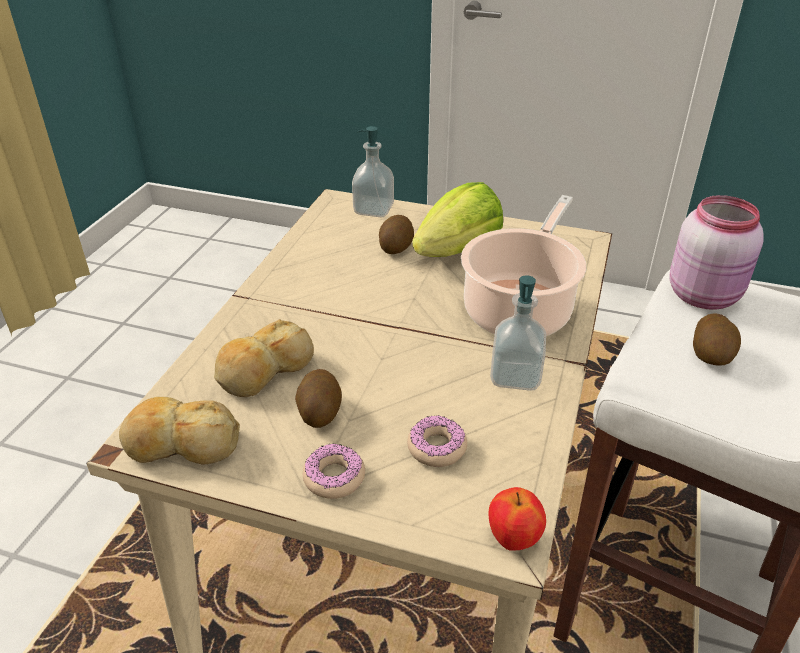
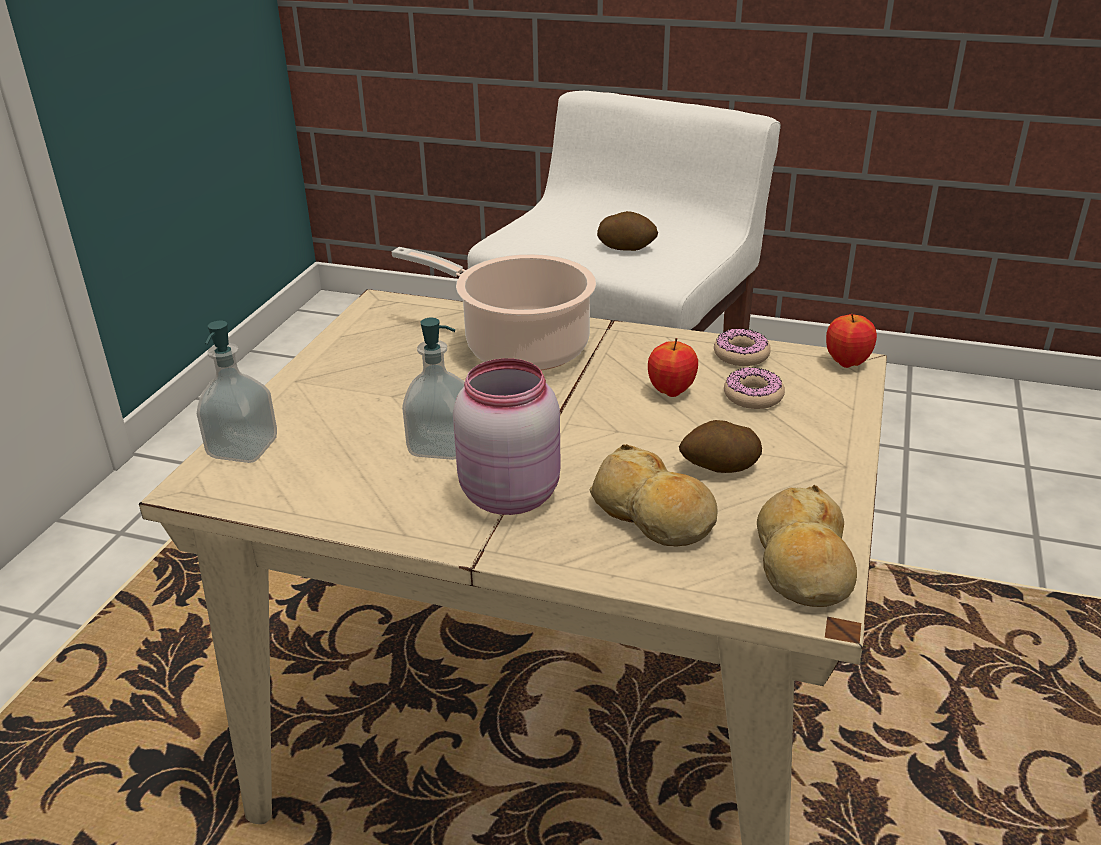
camera: 90 degrees left, 5 degrees down
(334, 477) = (814, 452): donut -> donut (741, 355)
(396, 247) = (363, 426): potato -> none
(444, 393) = (671, 392): none -> apple
(458, 251) = (385, 380): lettuce -> none
(515, 376) = (637, 354): soap dispenser -> soap dispenser (440, 446)
(705, 295) = (535, 240): pink jar -> pink jar (509, 493)

